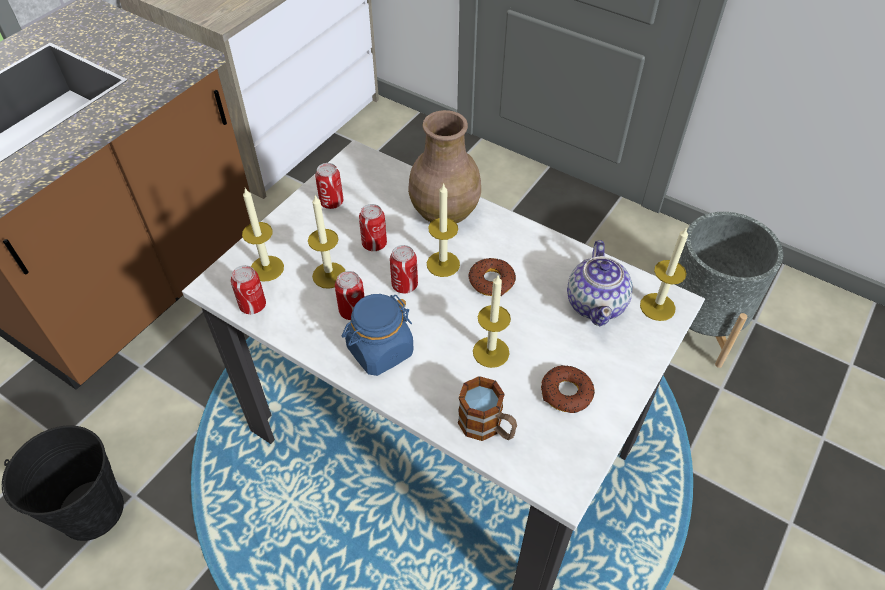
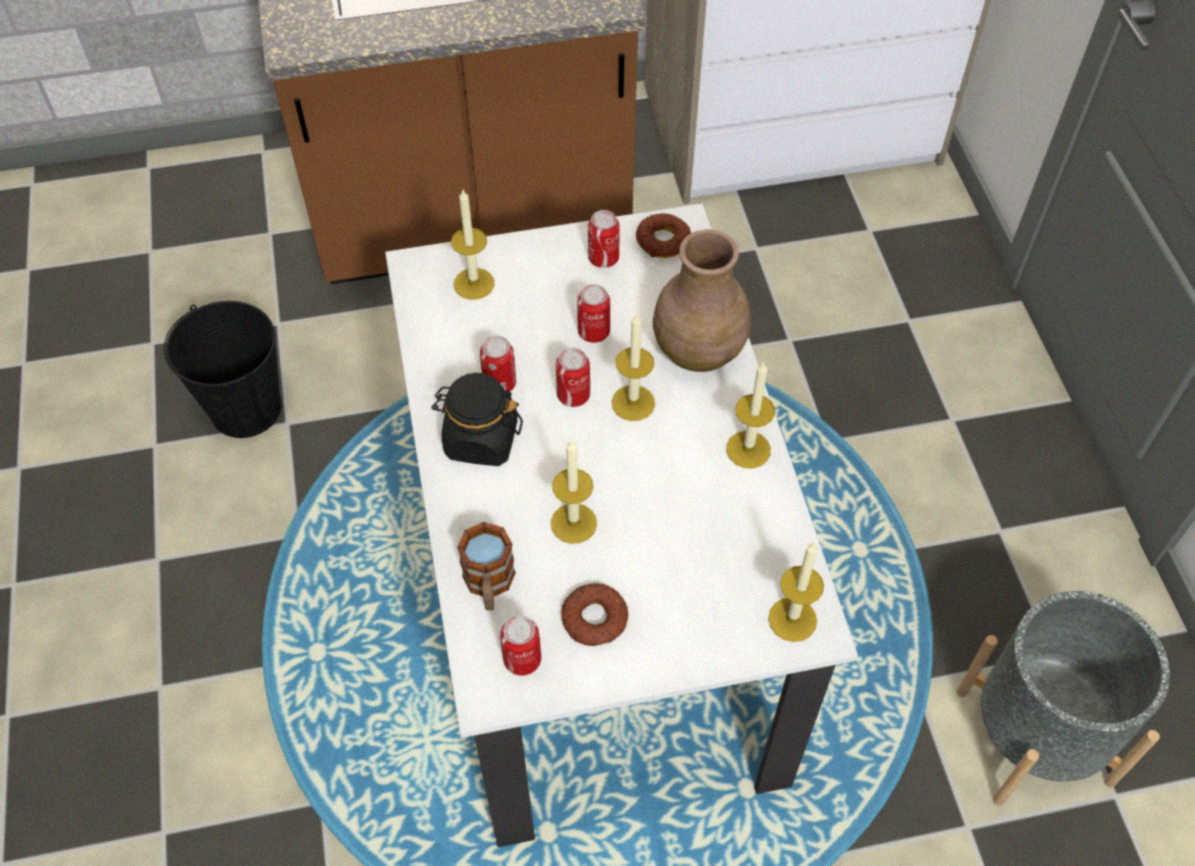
camera: 45 degrees right, 5 degrees up
(253, 305) = (425, 311): can -> can (522, 659)
(329, 275) = (518, 332): candle -> candle (748, 449)
(380, 351) = (480, 439): blue jar -> black jar
(491, 281) = (658, 457): donut -> donut (663, 241)
(596, 303) = (733, 563): teapot -> none

